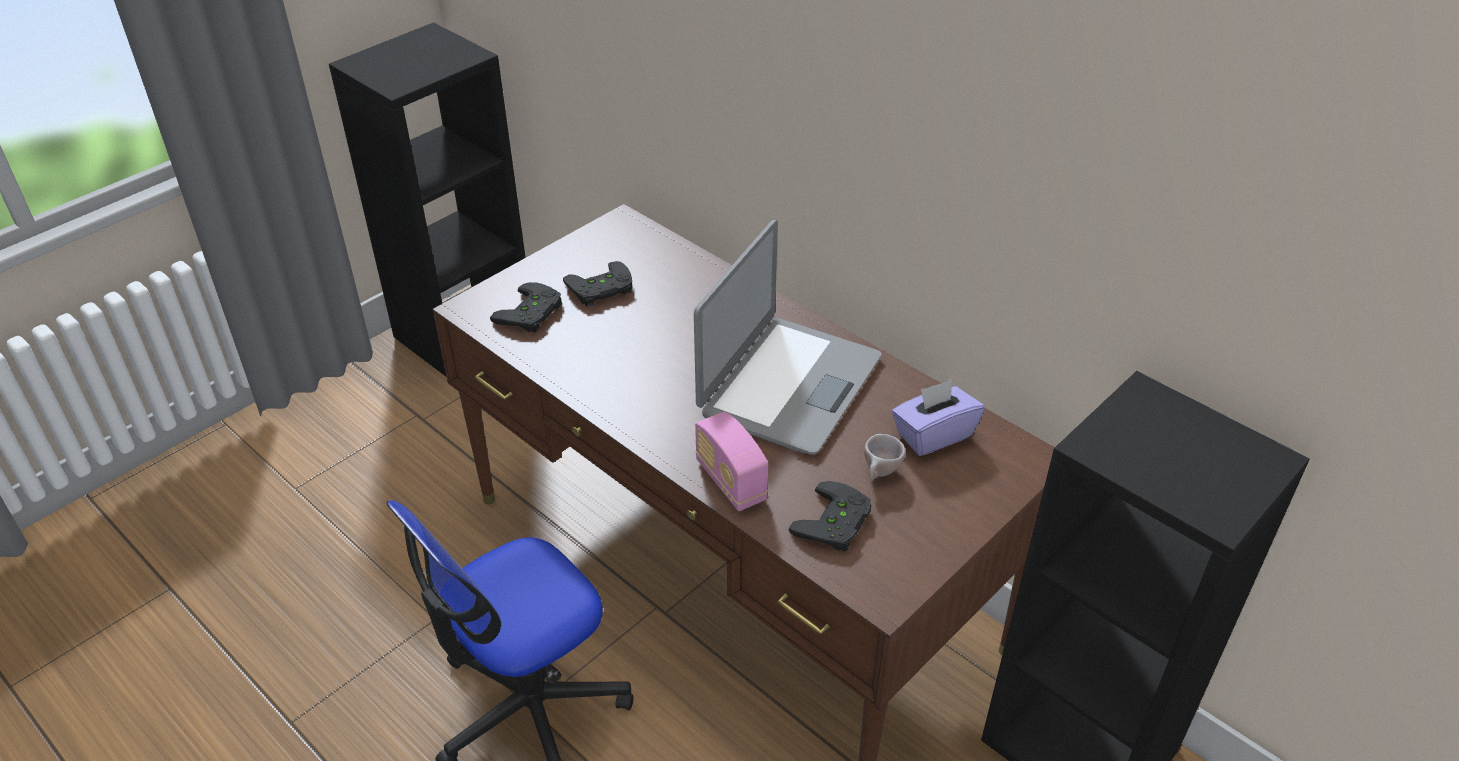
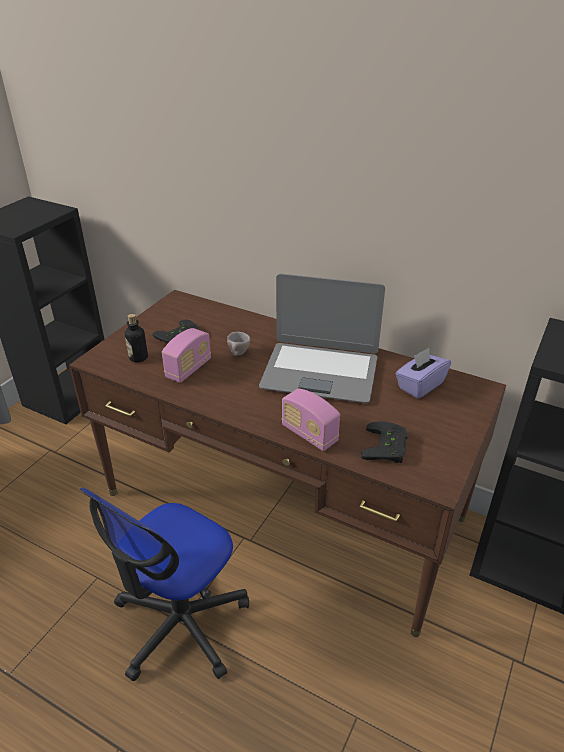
camera: 15 degrees left, 5 degrees down
(532, 314) = (138, 357): black game controller -> bottle
(597, 345) = (188, 369): none -> radio
(788, 385) = (320, 372): laptop -> laptop turned 90 degrees clockwise
(880, 474) = (400, 413): beige cup -> beige cup (238, 355)

